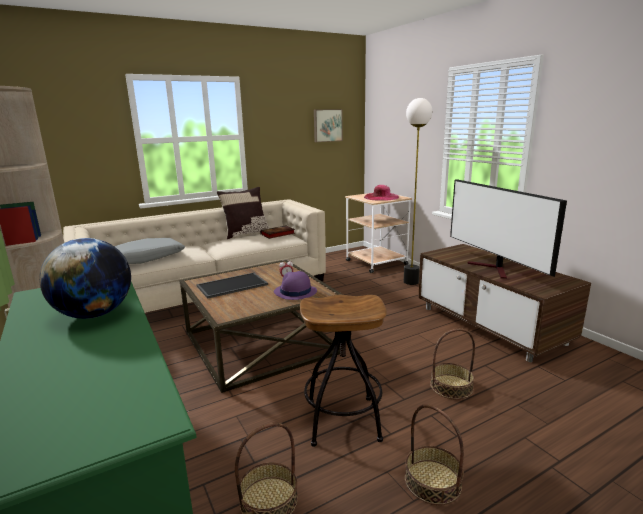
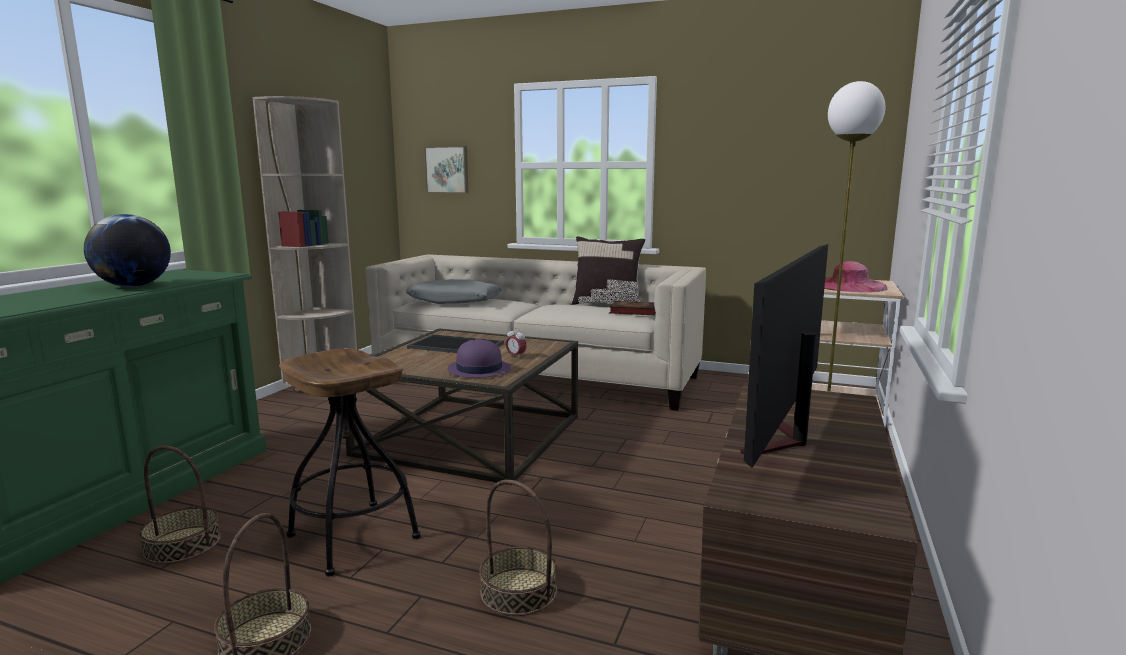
camera: 50 degrees right, 5 degrees down
(327, 125) = (811, 150): picture -> picture (447, 169)

